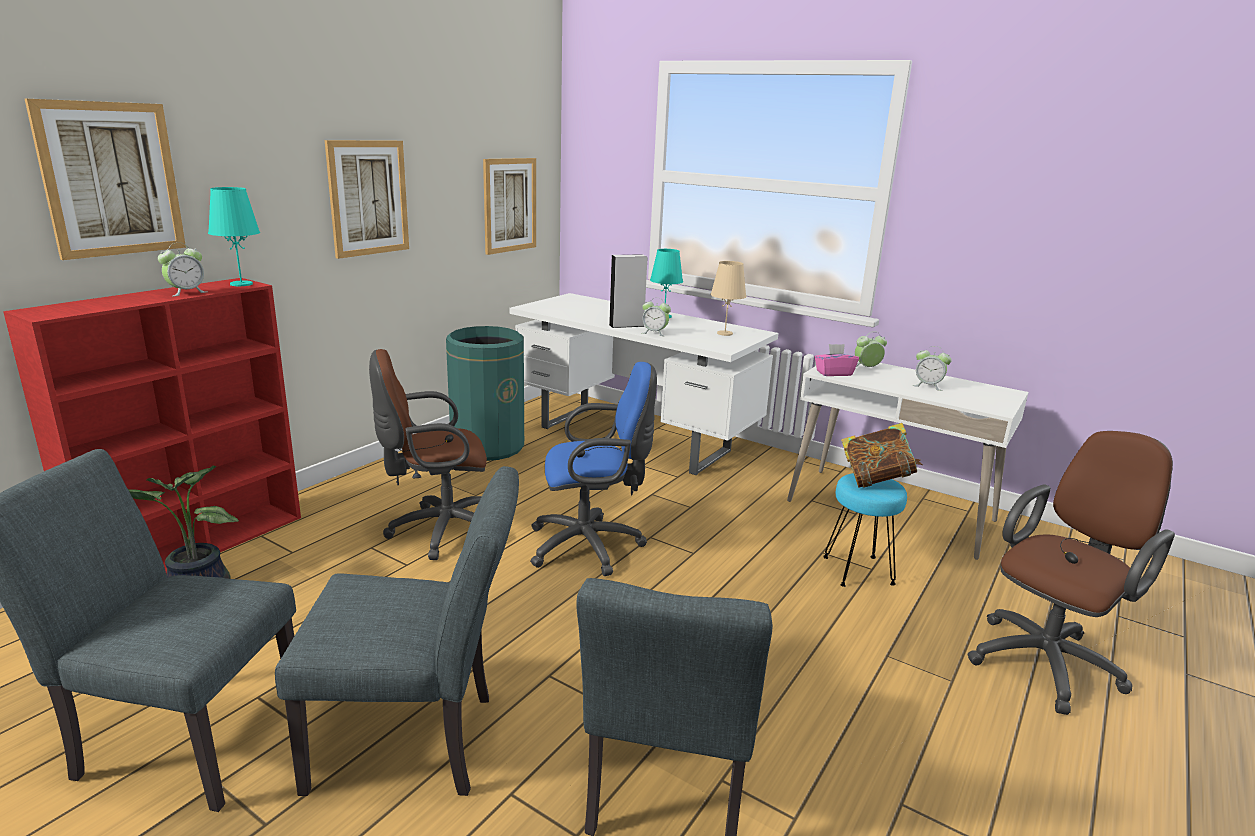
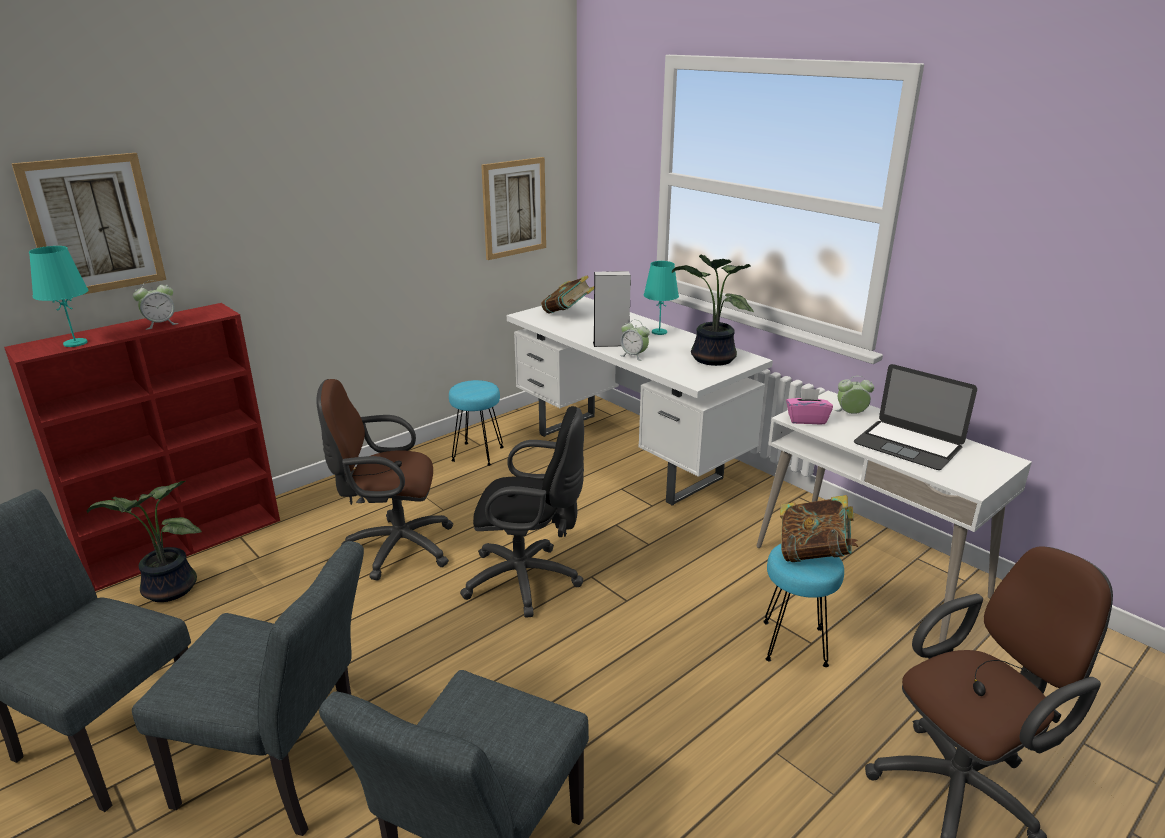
camera: 15 degrees right, 5 degrees up
(241, 284) = (215, 312): turquoise table lamp -> turquoise table lamp (76, 343)
(368, 198) = (352, 216): picture -> none
(488, 446) = (478, 453): green trash can -> turquoise stool
(569, 306) = (568, 314): none -> book
(591, 546) = (528, 581): blue office chair -> black office chair
(724, 333) = (710, 359): beige table lamp -> potted plant
(928, 386) = (908, 445): alarm clock -> laptop

